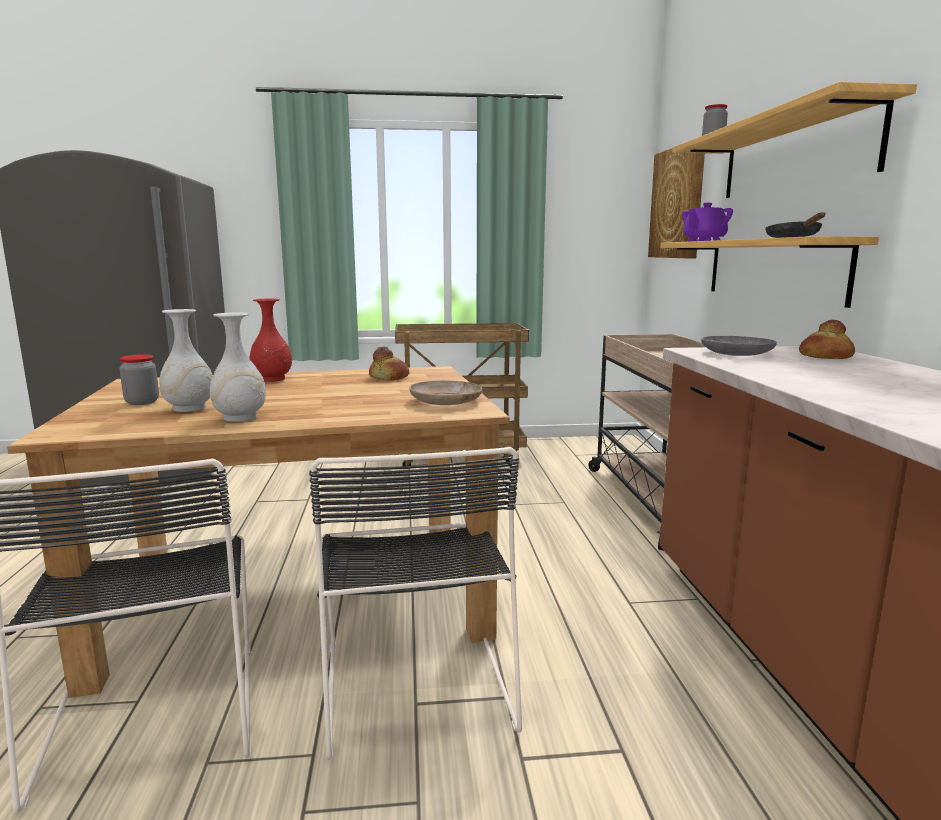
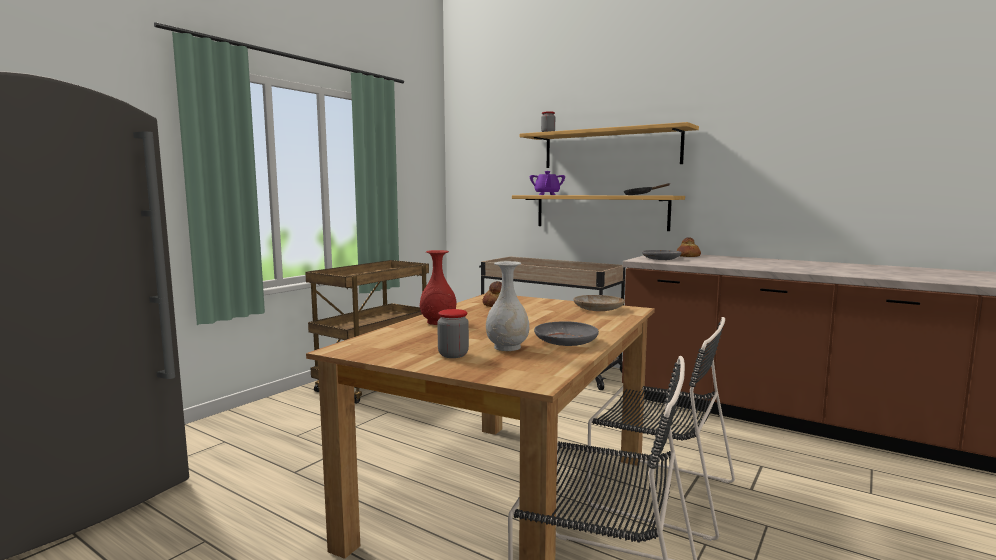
camera: 50 degrees left, 5 degrees down
(240, 417) = (566, 341): white vase -> grey plate
(677, 203) = (485, 167): picture -> none

